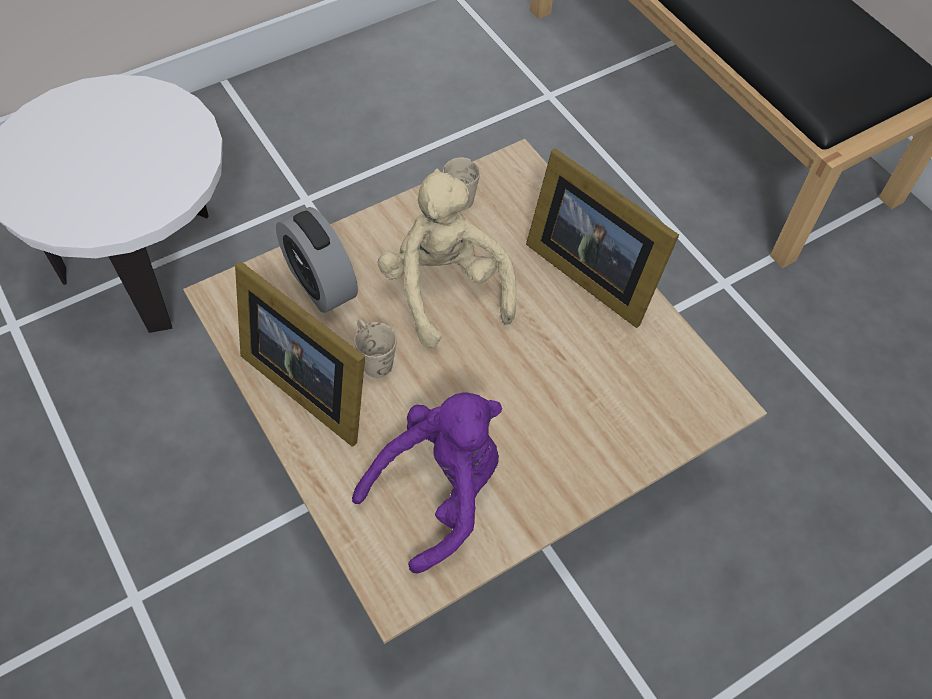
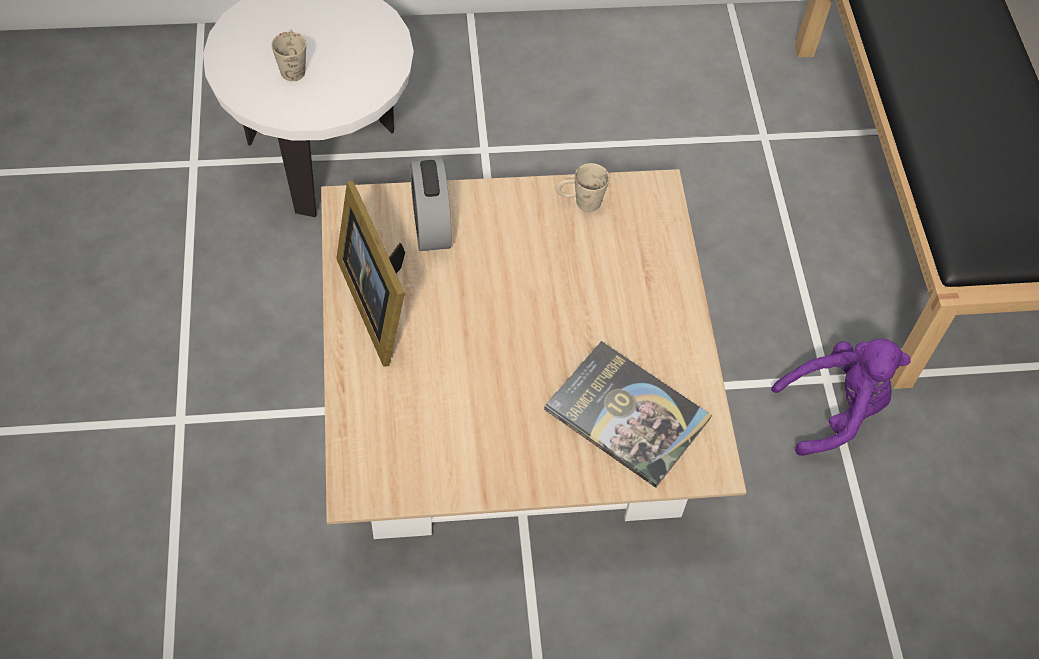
camera: 25 degrees right, 0 degrees up
(372, 358) = (439, 304): beige mug -> beige mug (293, 66)
(439, 492) = (431, 432): purple plush toy -> purple plush toy (834, 411)
(444, 289) = (530, 273): beige plush toy -> none
(589, 270) = (665, 307): picture frame -> none
(616, 387) = (627, 414): none -> book

